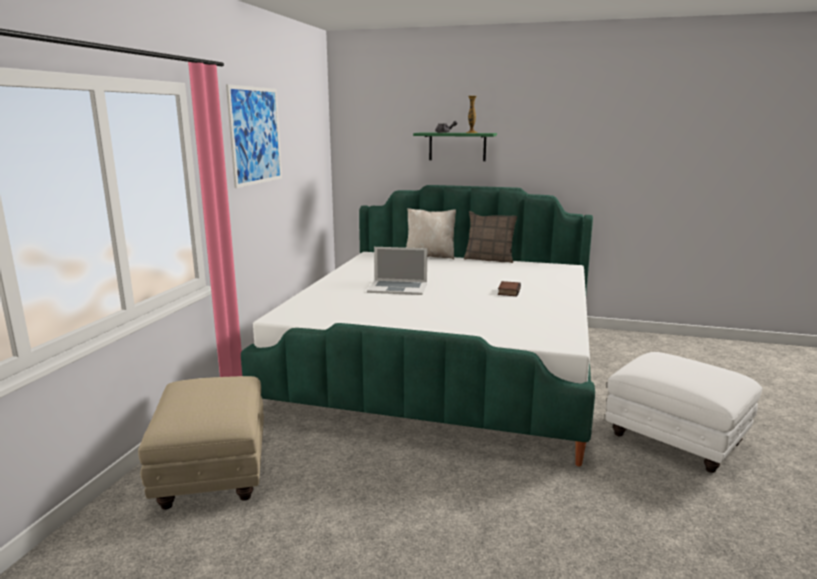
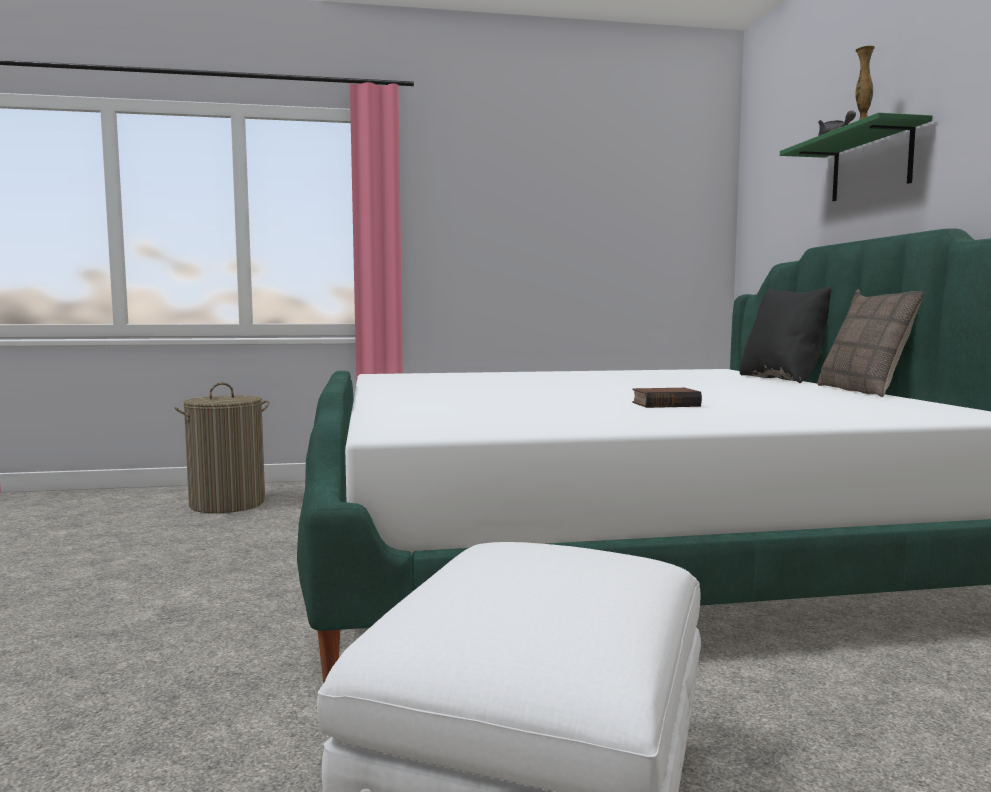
camera: 65 degrees right, 10 degrees down
(213, 472) = (227, 503): beige ottoman -> laundry basket
(255, 135) = (507, 175): picture -> none
(397, 288) = (570, 382): laptop -> none
(430, 256) = (783, 379): beige pillow -> black pillow

